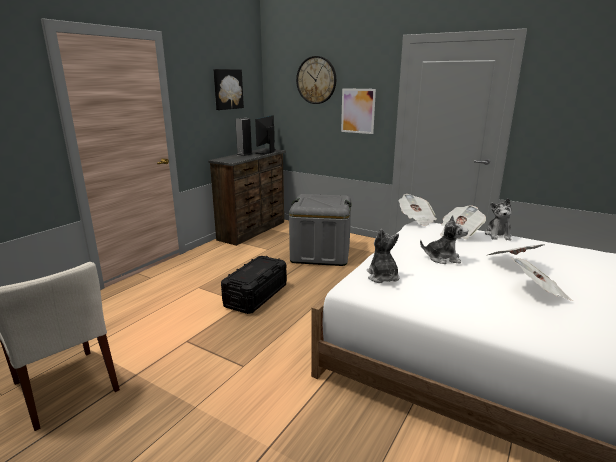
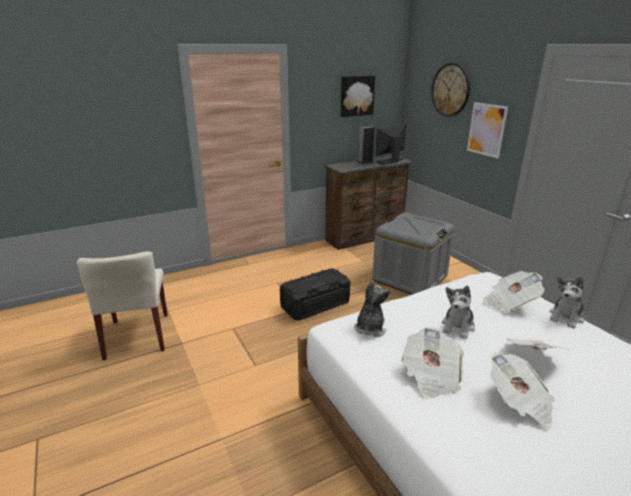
camera: 30 degrees right, 5 degrees up
(416, 219) = (484, 272): newspaper -> newspaper (430, 376)
(442, 258) = (458, 326): plush toy -> plush toy turned 75 degrees clockwise

